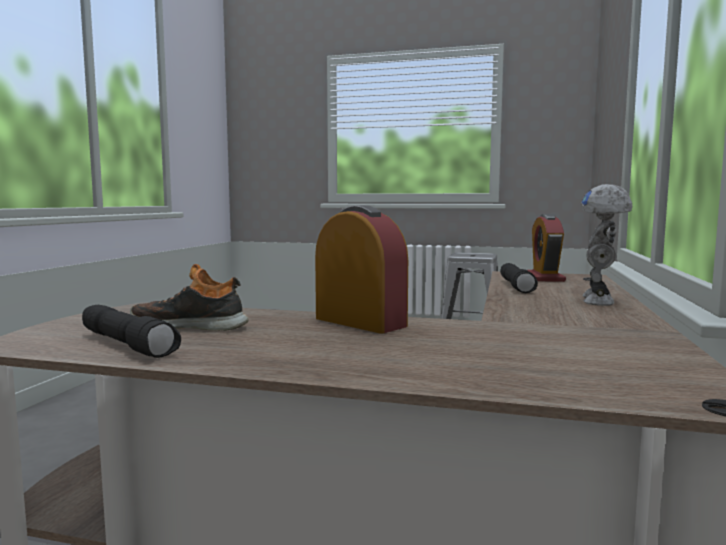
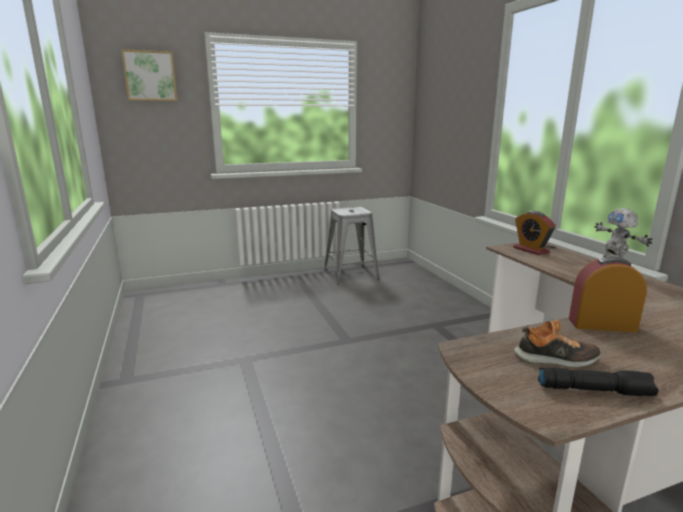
camera: 35 degrees left, 10 degrees up
(191, 326) = (556, 359): shoe -> shoe turned 150 degrees counterclockwise
(275, 104) = (150, 76): none -> picture
(517, 286) = (548, 264): black flashlight -> none

